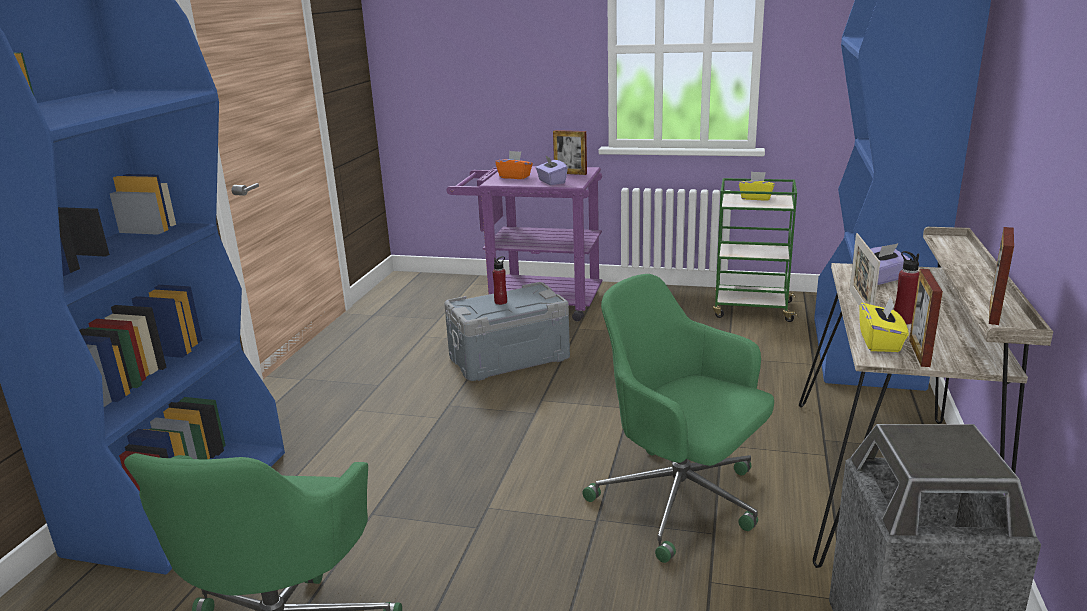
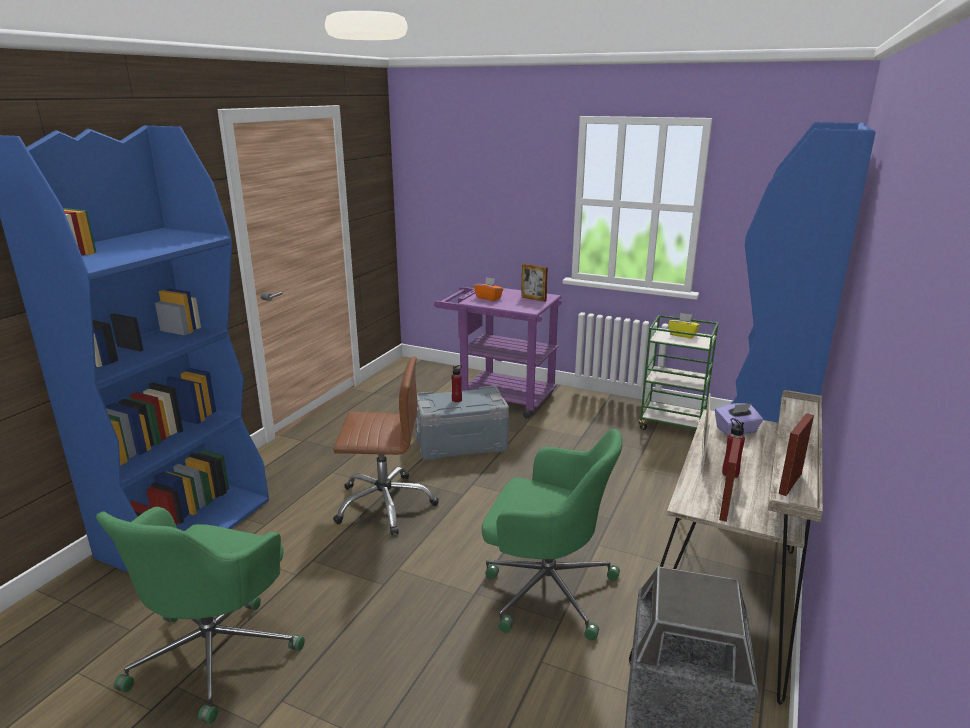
camera: 10 degrees right, 0 degrees up
(441, 436) = (385, 504): none -> brown office chair
(551, 182) = (514, 306): purple tissue box -> none
(681, 501) = (546, 588): green office chair -> green office chair turned 150 degrees clockwise
(880, 342) = (699, 492): yellow tissue box -> none

